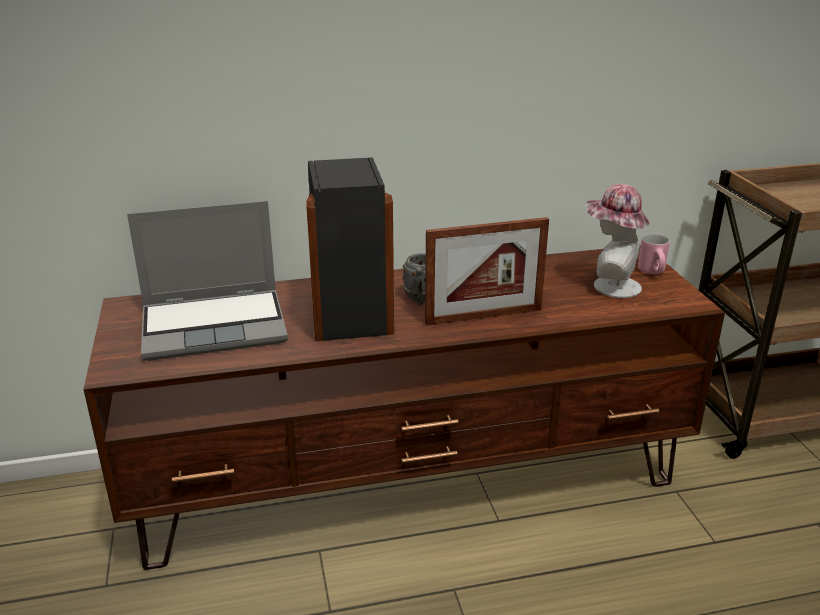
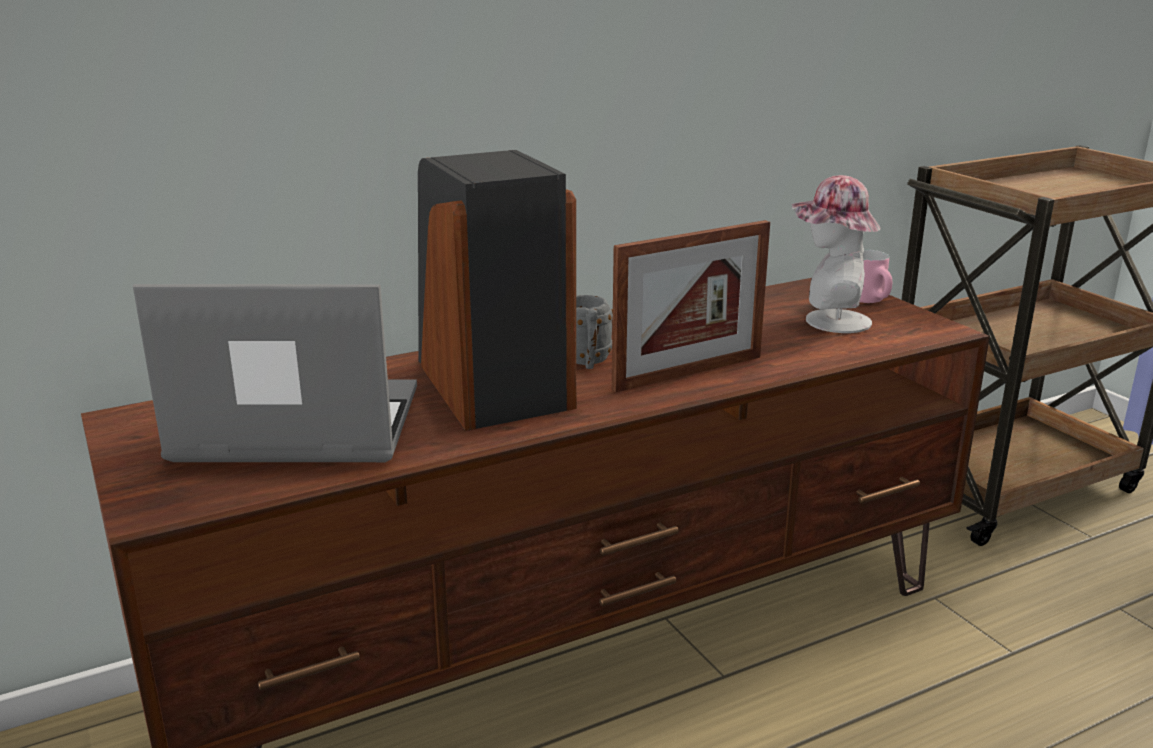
camera: 15 degrees left, 5 degrees down
(216, 325) = (294, 428): laptop -> laptop turned 150 degrees counterclockwise

